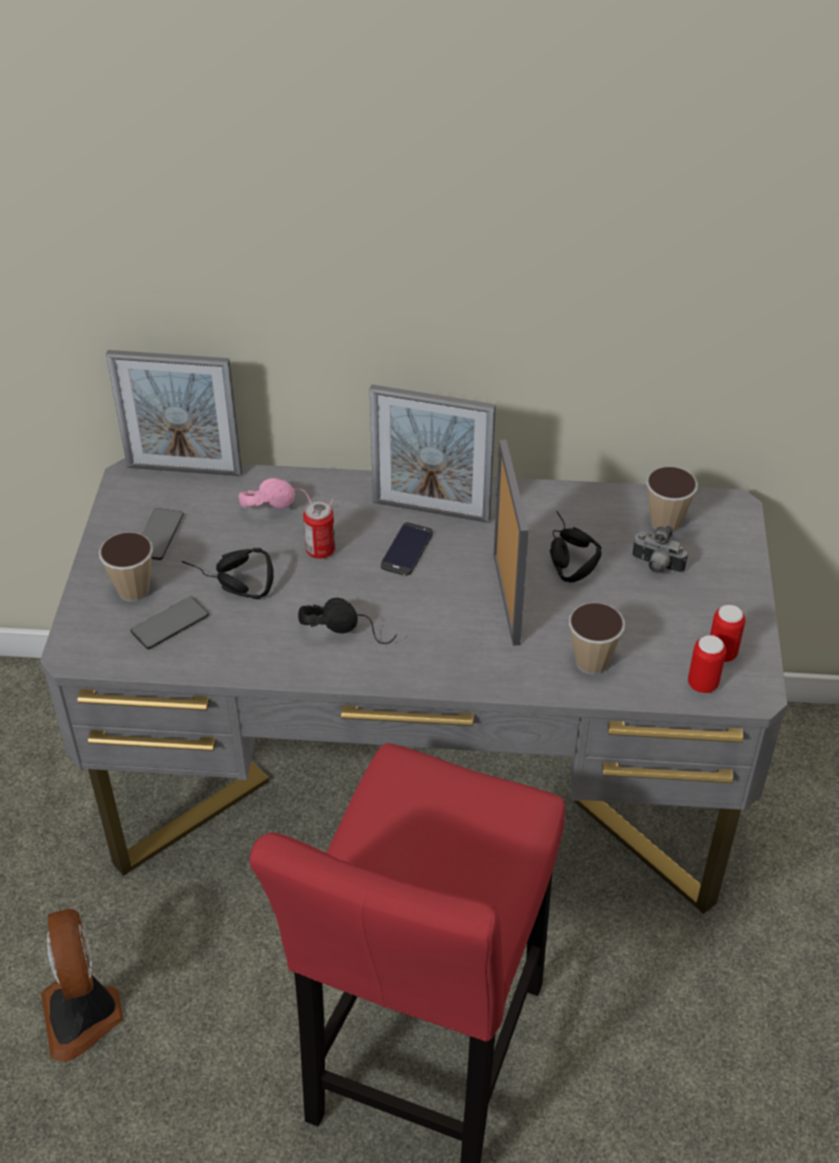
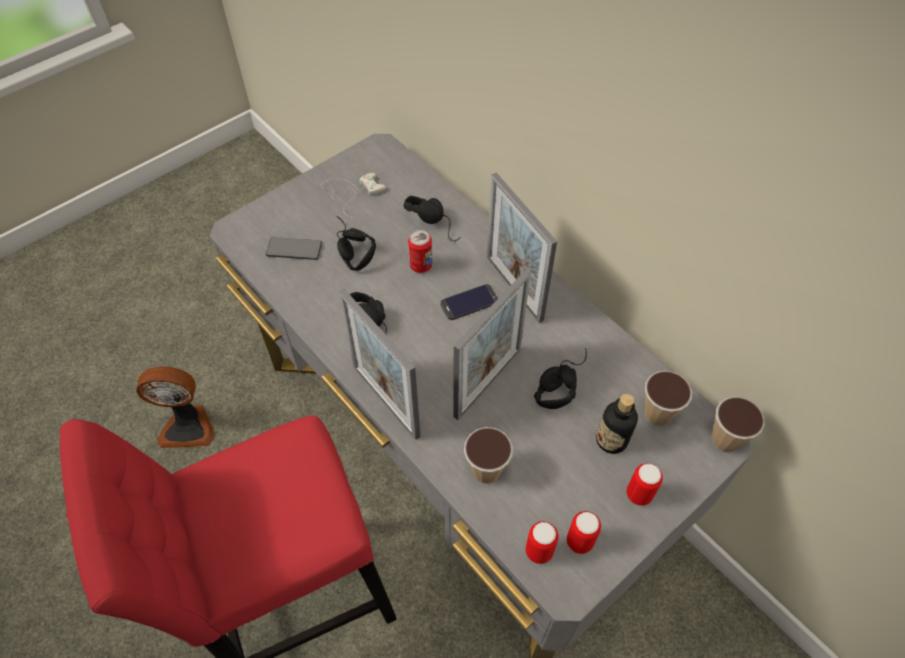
camera: 45 degrees right, 10 degrees up
(84, 1015) = (188, 426): fan -> fan turned 120 degrees counterclockwise
(133, 590) = (301, 215): cup -> cup (724, 440)
(158, 535) = (351, 192): phone -> white game controller
(184, 470) = (410, 162): picture frame -> picture frame (386, 401)
(285, 505) = (436, 222): pink headphones -> black headphones
(656, 567) = (611, 440): camera -> bottle
(721, 588) = (639, 494): none -> can

